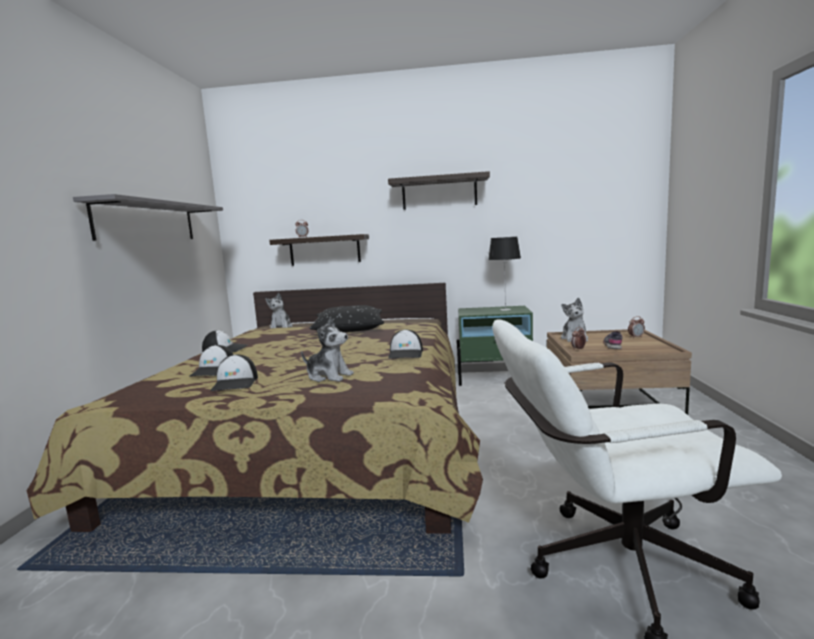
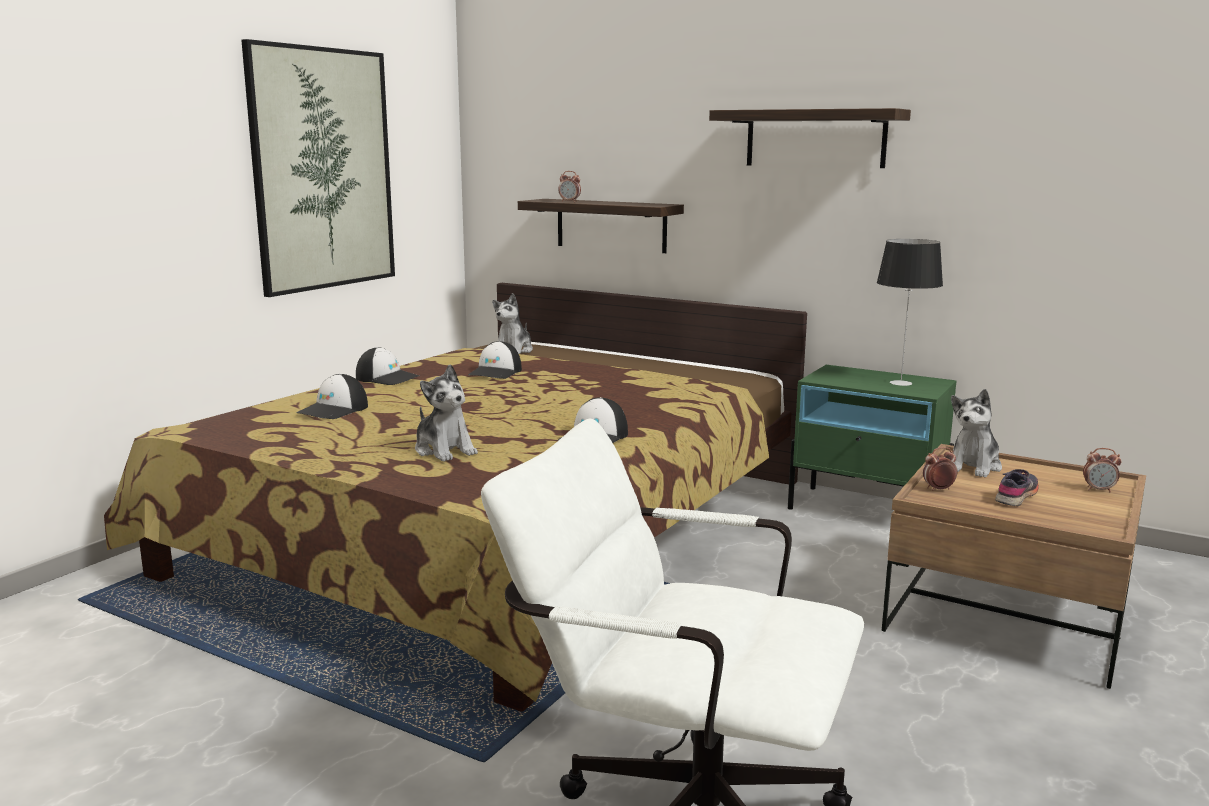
camera: 25 degrees right, 5 degrees up
(147, 222) = (323, 169): grey shelf -> picture
(235, 383) = (332, 435): cap -> cap (496, 372)
(349, 329) = (589, 375): black pillow -> none

